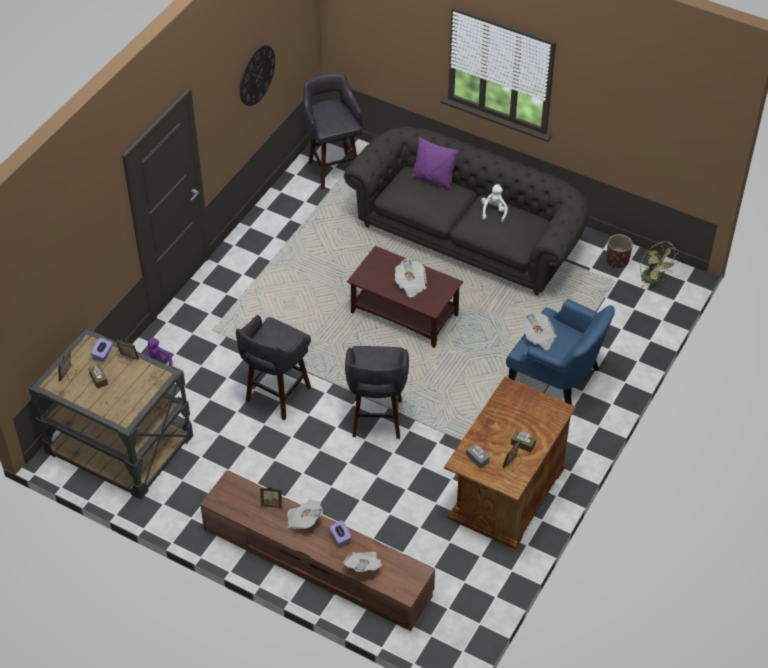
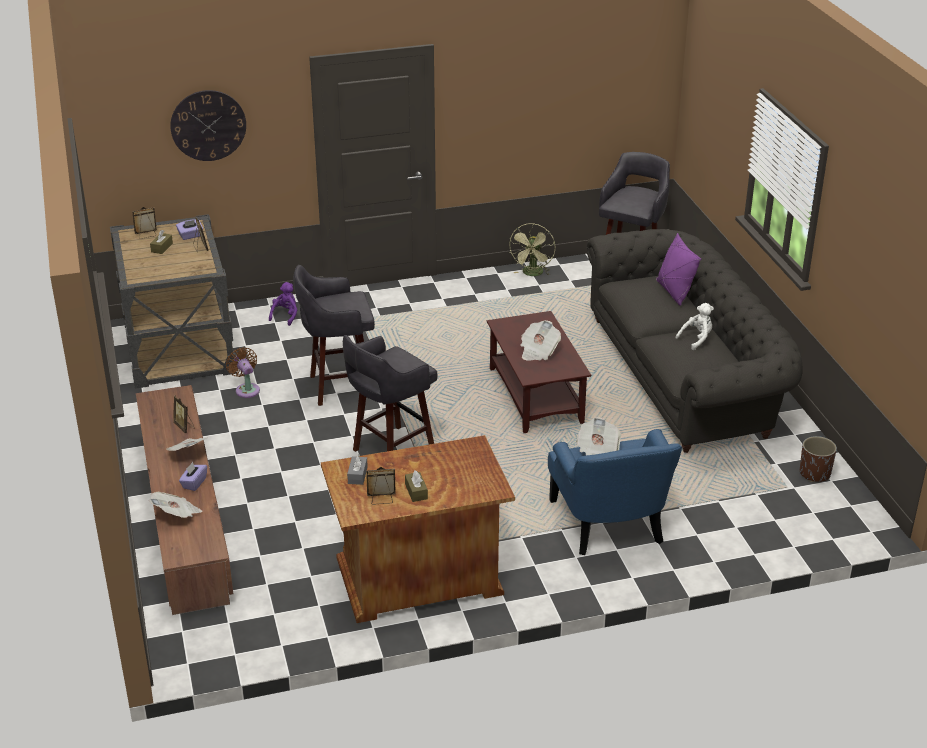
camera: 45 degrees right, 15 degrees down
(218, 442) = (246, 389): none -> brown fan
(256, 75) = (551, 99): wall clock -> wall clock (208, 125)
(654, 280) = (834, 510): green fan -> green fan (532, 274)

